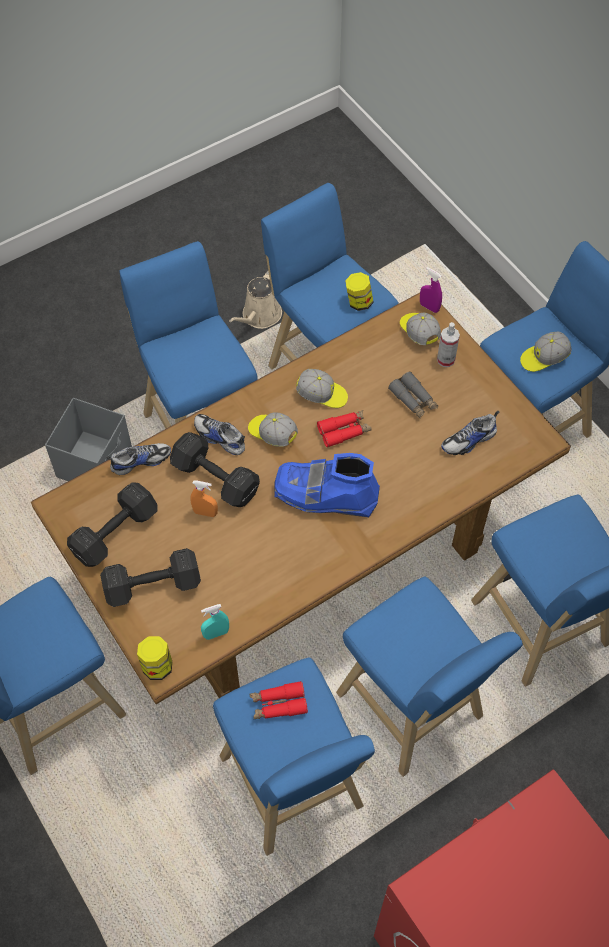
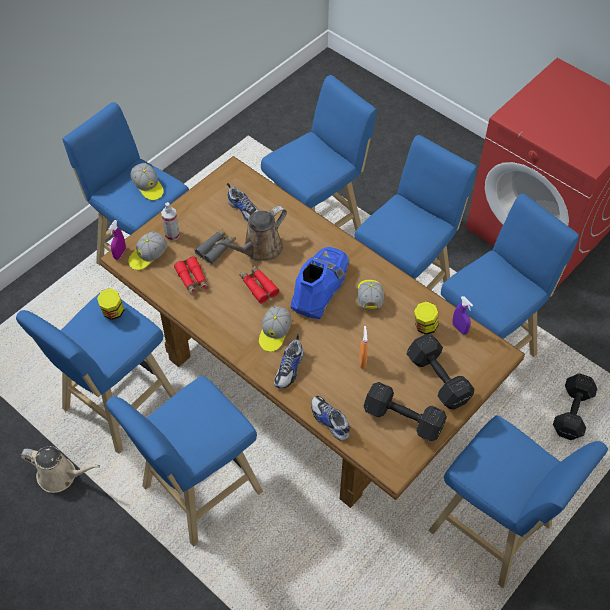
camera: 105 degrees left, 5 degrees down
(95, 462) = (256, 573): grey storage box -> none
(157, 665) = (500, 358): jar -> jar (424, 326)
(216, 480) = (330, 361): black dumbbell -> black dumbbell (573, 412)
(216, 633) = (459, 328): turquoise spray bottle -> purple spray bottle
(278, 704) = (488, 290): red binoculars -> red binoculars (192, 279)
(322, 395) = (227, 308): cap -> cap (369, 297)
(325, 494) = (320, 287): blue boot -> blue boot turned 150 degrees counterclockwise
(401, 443) = (259, 249): none -> brown watering can

